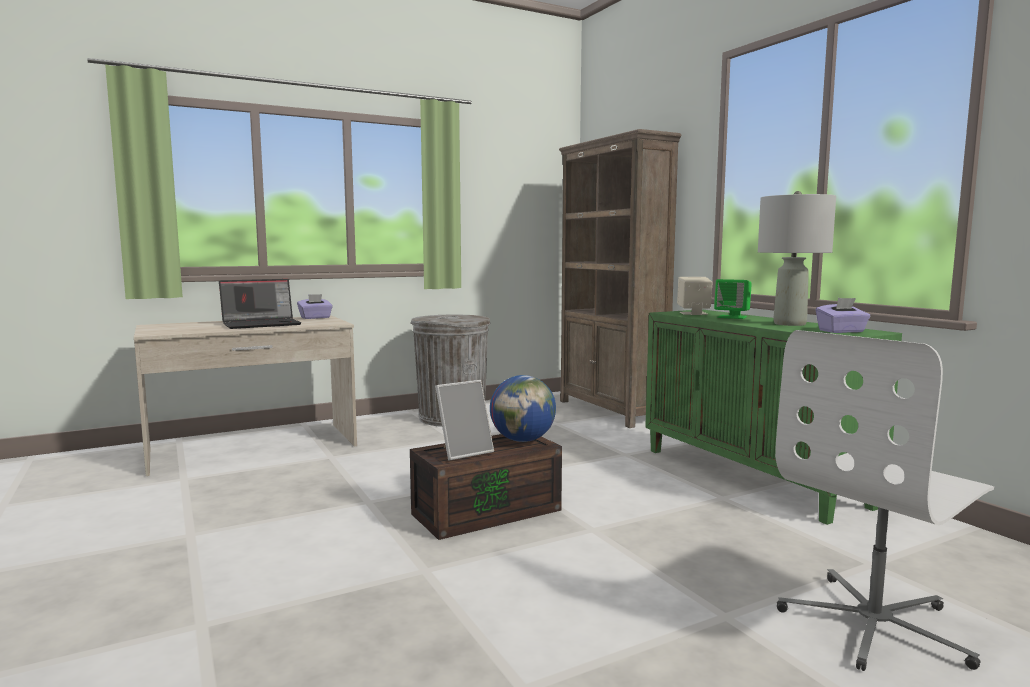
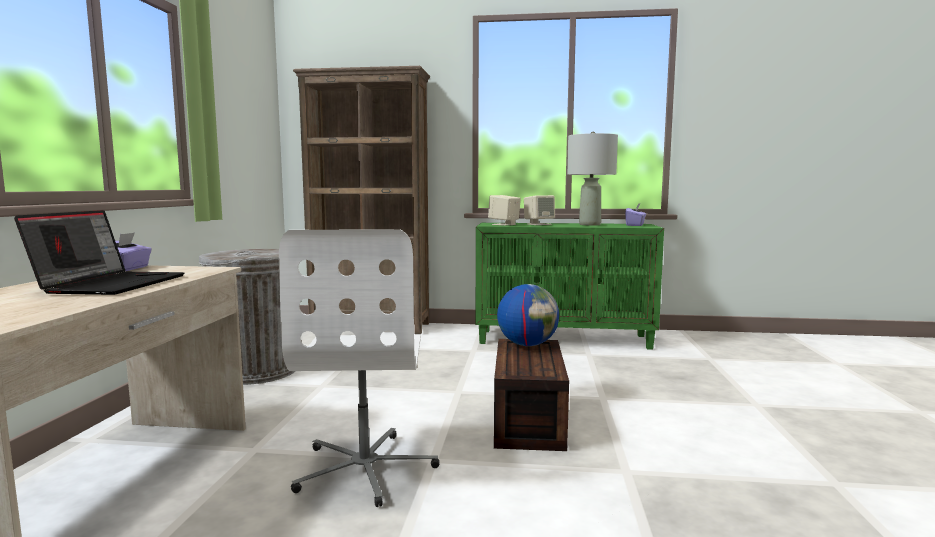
camera: 55 degrees left, 0 degrees up
(464, 452) = (533, 364): picture frame -> none
(732, 317) = (538, 224): green speaker -> beige speaker
(875, 625) = (779, 380): white office chair -> white office chair (366, 468)

